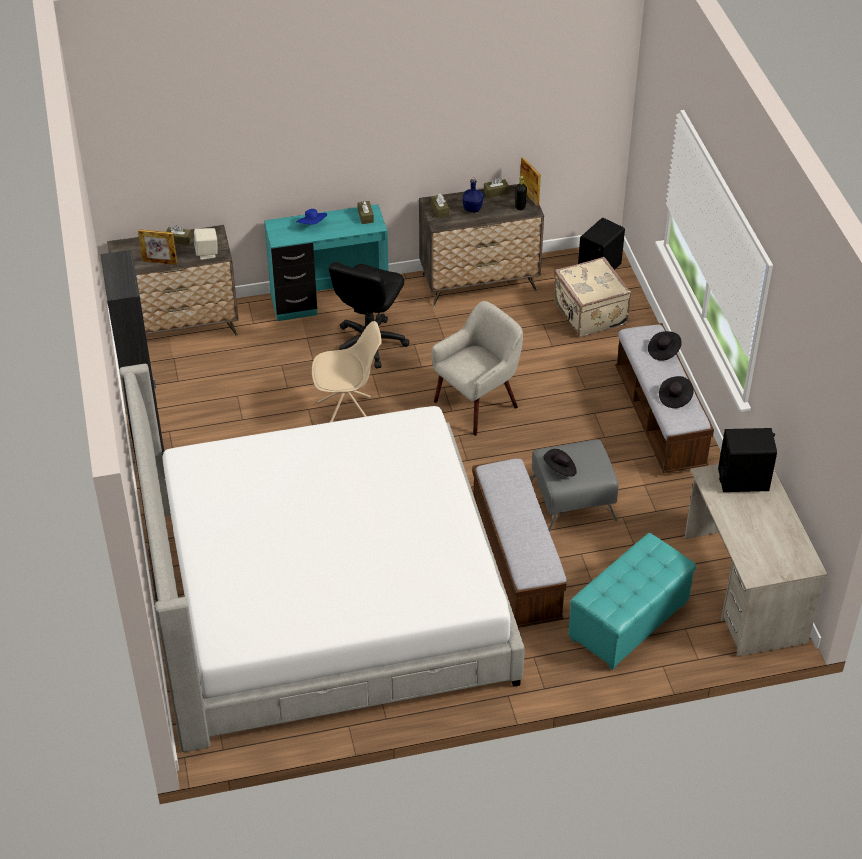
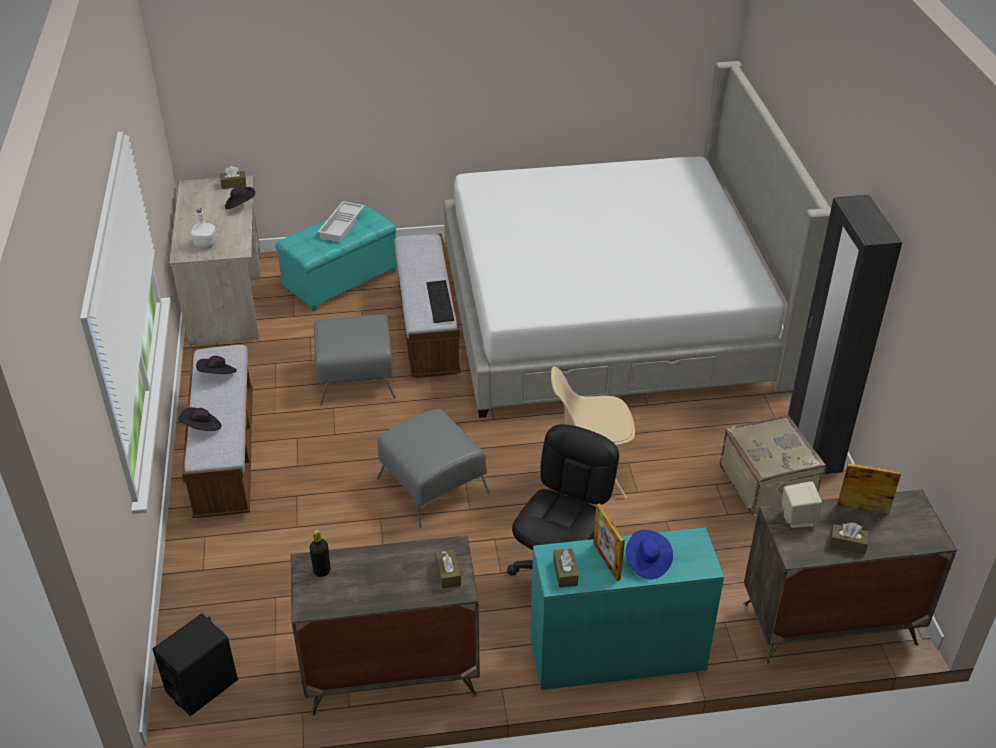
camera: 175 degrees left, 5 degrees down
(472, 208) = (396, 573): blue bottle -> none
(477, 404) = (432, 484): beige armchair -> grey ottoman
(495, 488) = (441, 302): none -> keyboard
(496, 192) = (352, 603): brown tissue box -> brown tissue box (233, 184)
(529, 196) = (301, 591): picture frame -> picture frame (606, 561)
(560, 469) = (369, 325): black hat -> black hat (240, 205)
(589, 314) = (250, 604): beige suitcase -> beige suitcase (768, 484)
(629, 587) = (342, 225): none -> white tray
(743, 480) = (205, 245): black speaker -> white bottle

